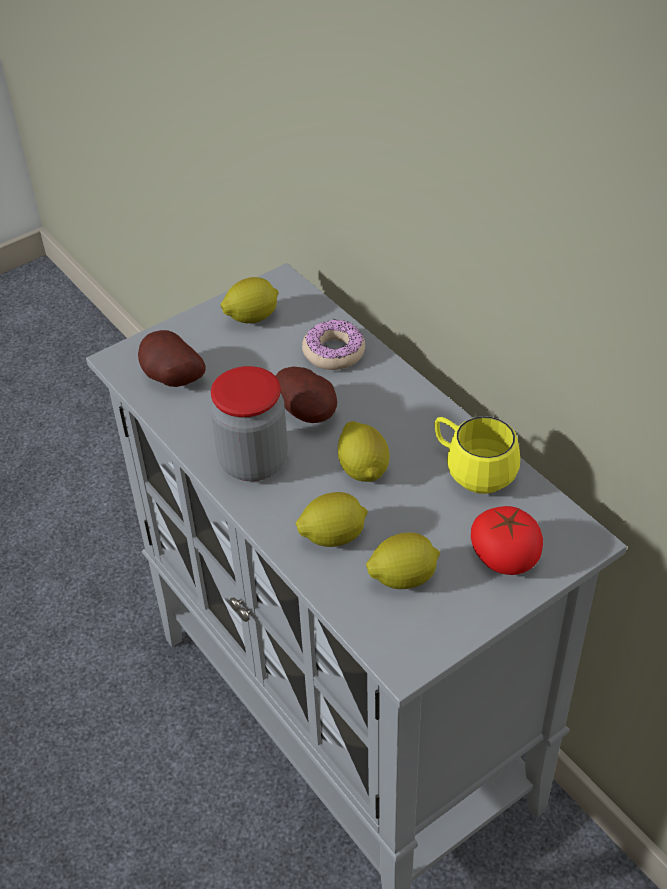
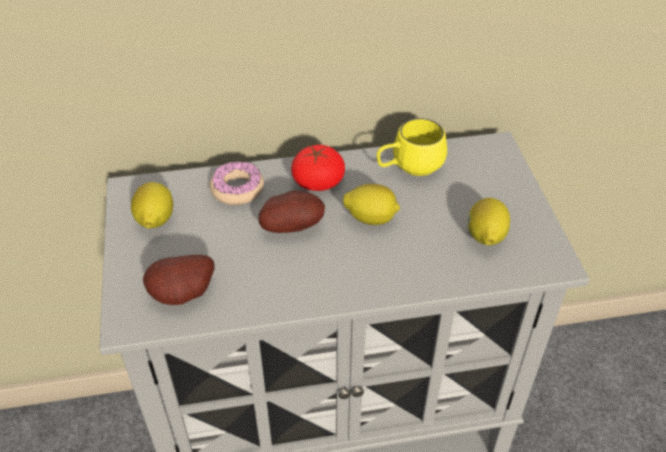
camera: 65 degrees left, 0 degrees up
(253, 462) = (321, 276): jar -> none
(332, 536) = (426, 258): lemon -> none
(505, 556) = (492, 182): tomato -> tomato (318, 182)

